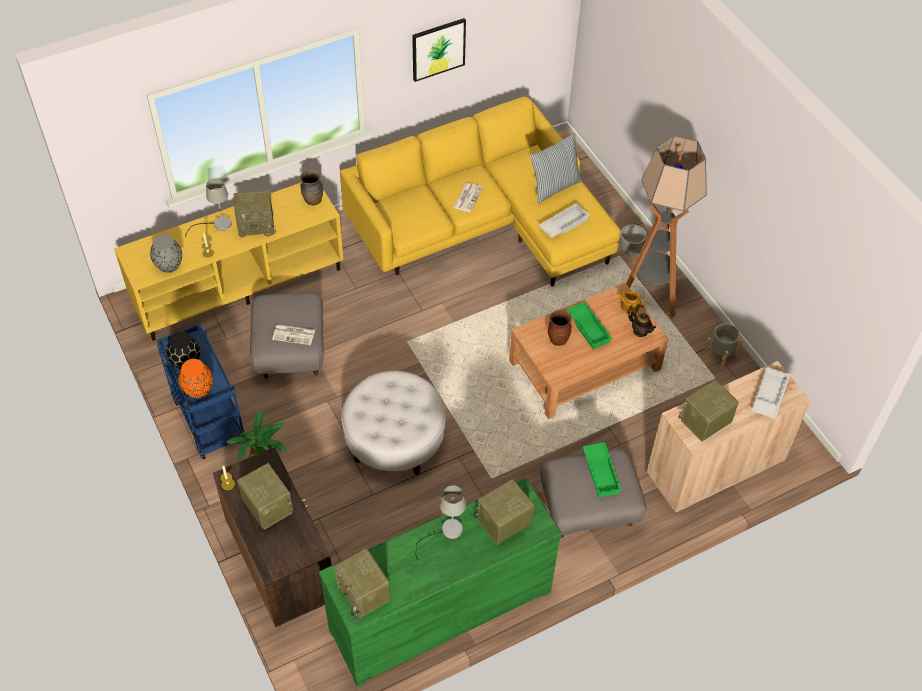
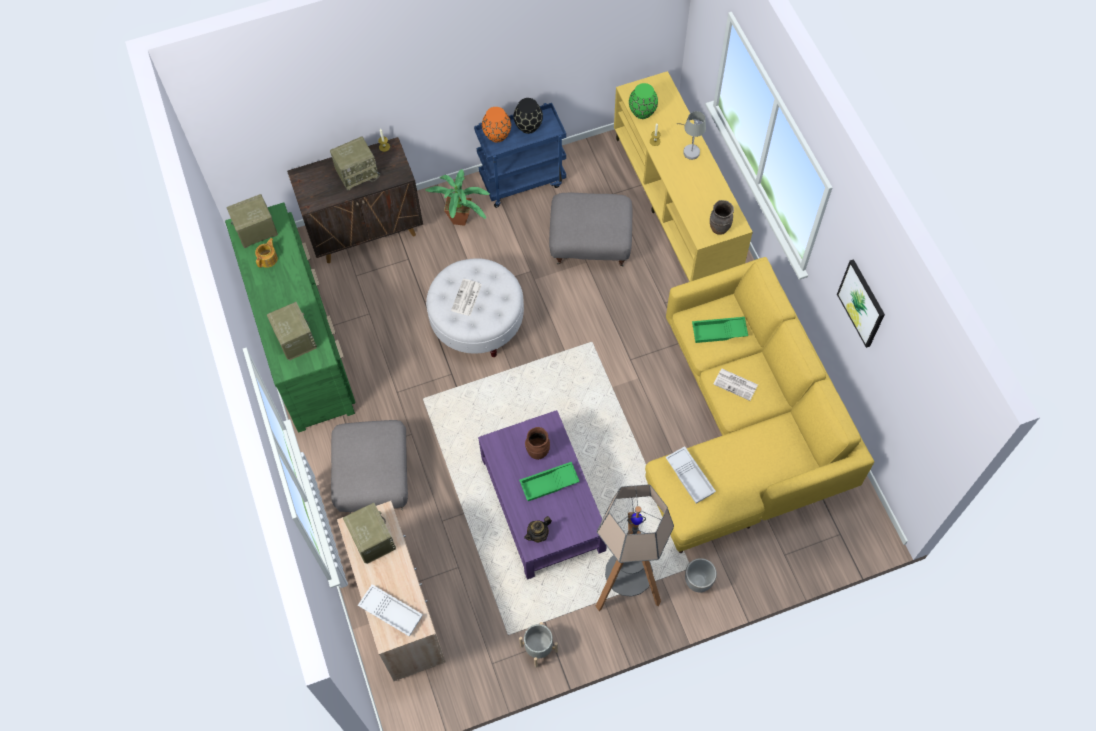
camera: 100 degrees right, 10 degrees up
(169, 265) = (642, 112): grey vase -> green vase
(257, 224) = (688, 180): radio -> none
(294, 335) = (573, 223): newspaper -> newspaper (466, 298)
(446, 532) = (296, 294): grey table lamp -> none
(554, 186) = (749, 476): pillow -> none
(585, 364) = (543, 504): brown coffee table -> purple coffee table
(602, 472) = (375, 466): green tray -> green tray (718, 332)
(629, 306) = (573, 530): teapot -> teapot (268, 259)

